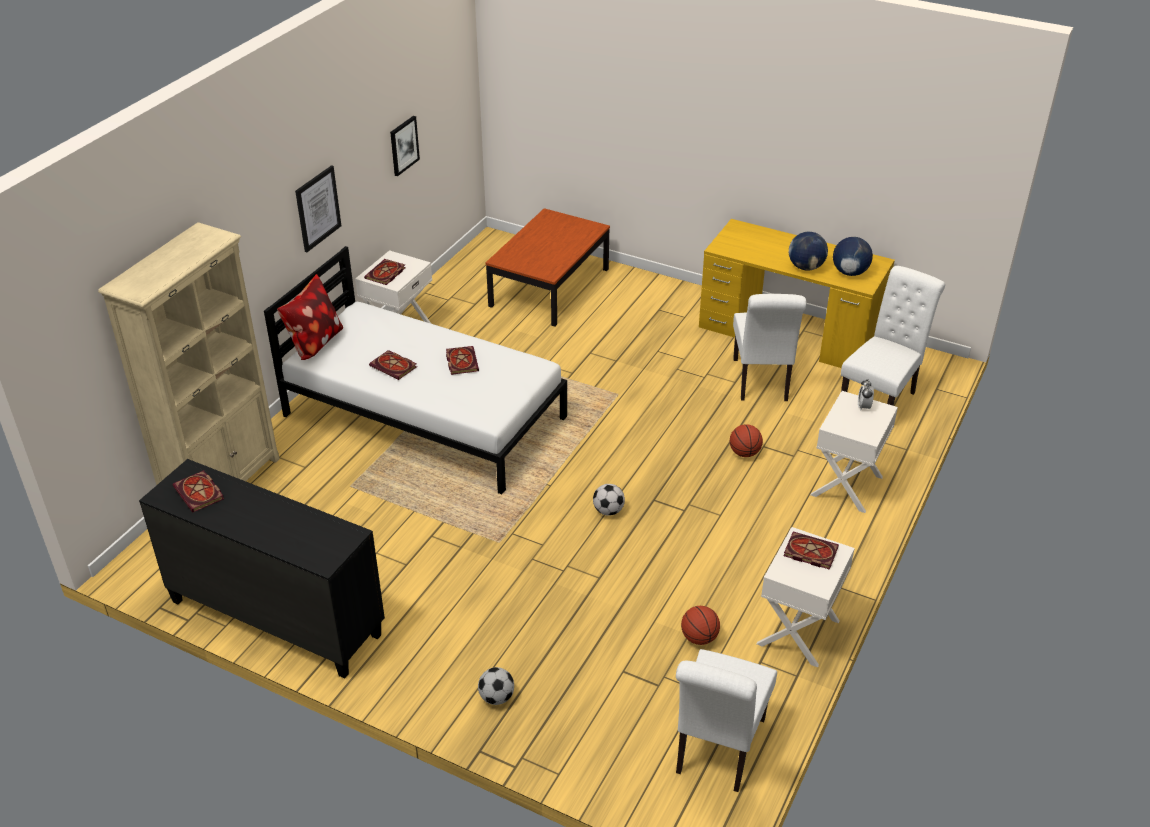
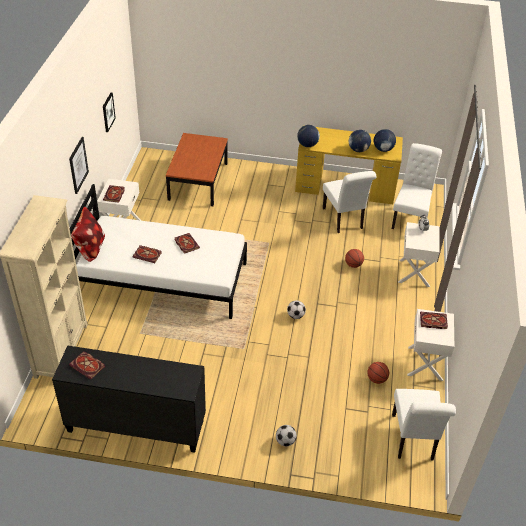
camera: 20 degrees left, 5 degrees up
(722, 247) = (307, 145): none -> globe

